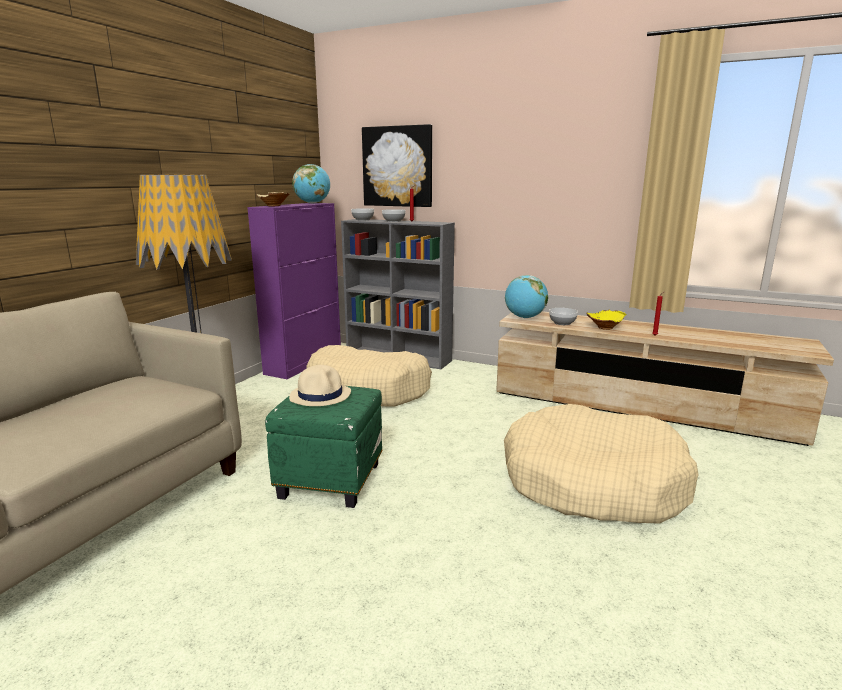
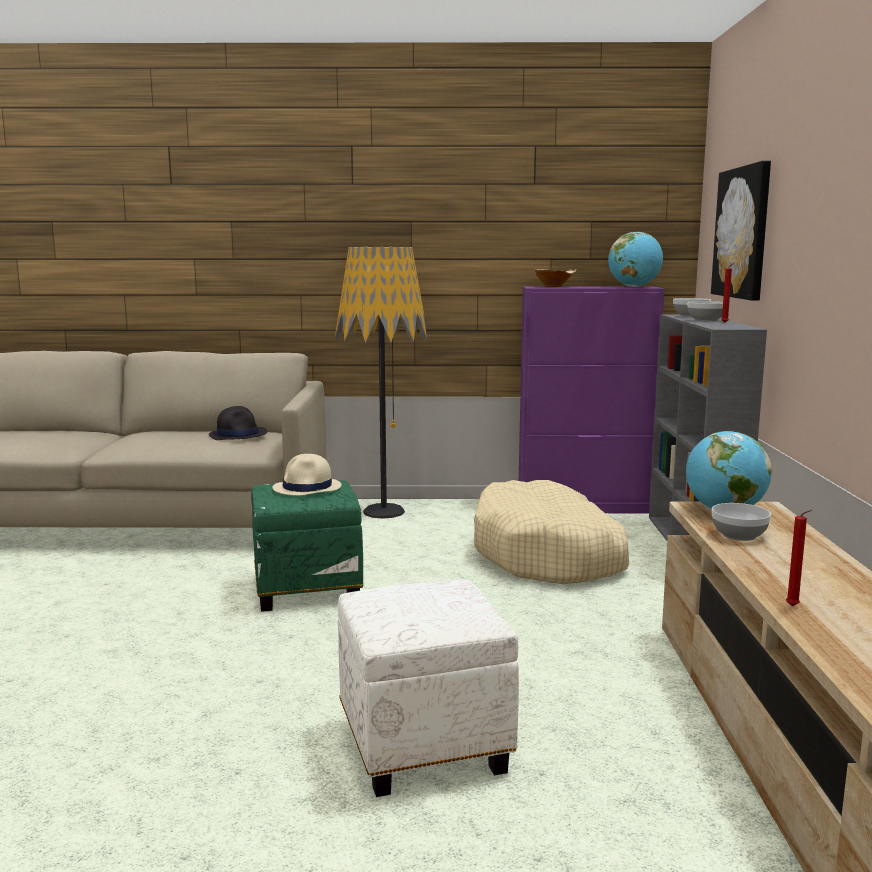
camera: 65 degrees right, 5 degrees down
(124, 390) = (238, 434): none -> black hat
(592, 482) = (425, 746): beige dog bed -> white ottoman
(604, 327) = (771, 564): yellow bowl -> none

